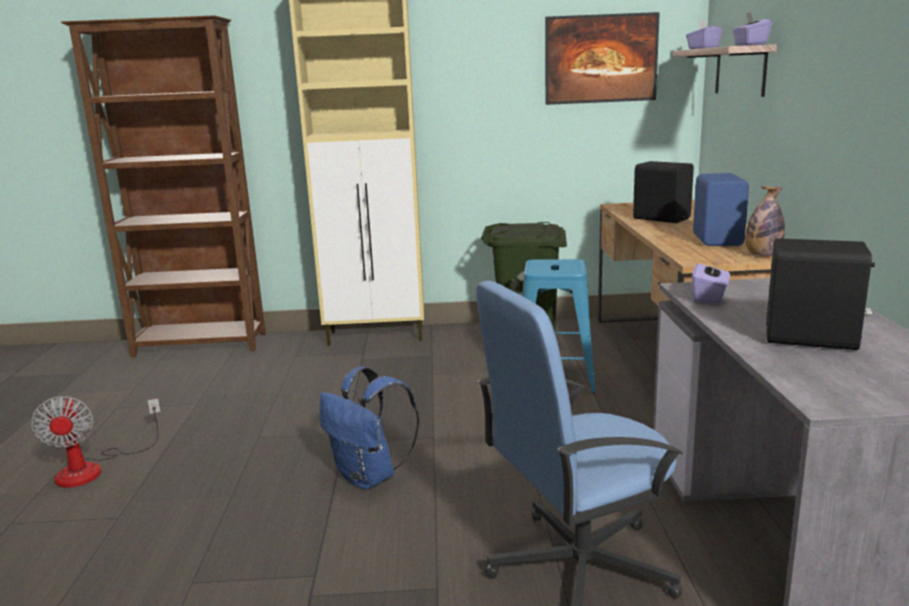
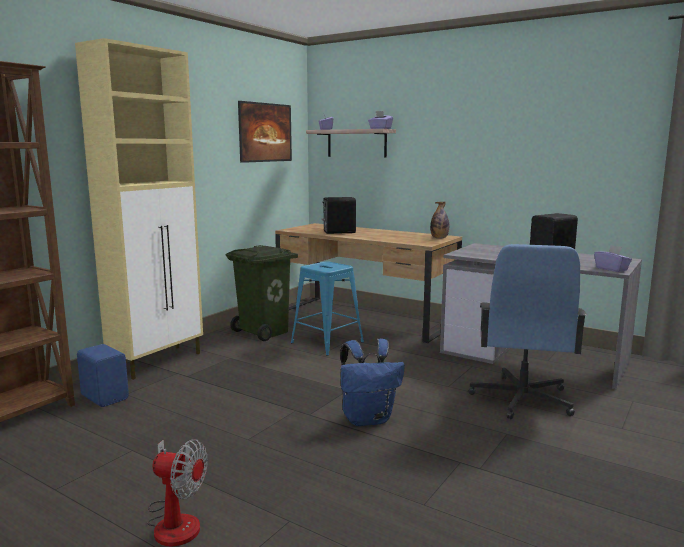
camera: 55 degrees left, 5 degrees down
(709, 297) = (479, 255): purple tissue box -> purple tissue box (611, 269)
(719, 240) = (400, 236): blue speaker -> blue speaker (105, 397)

